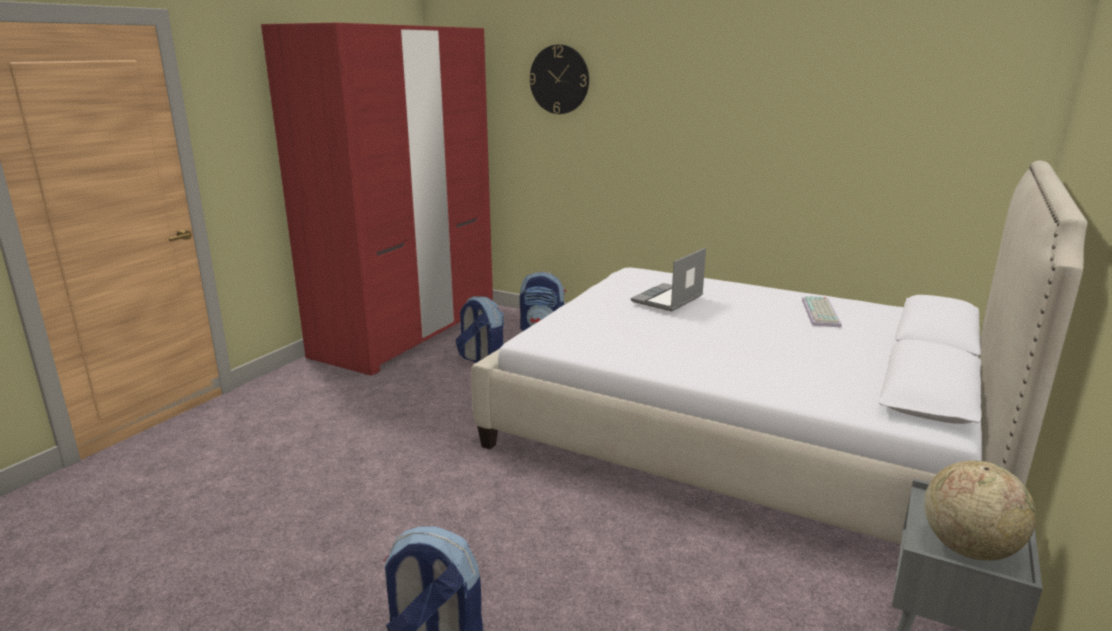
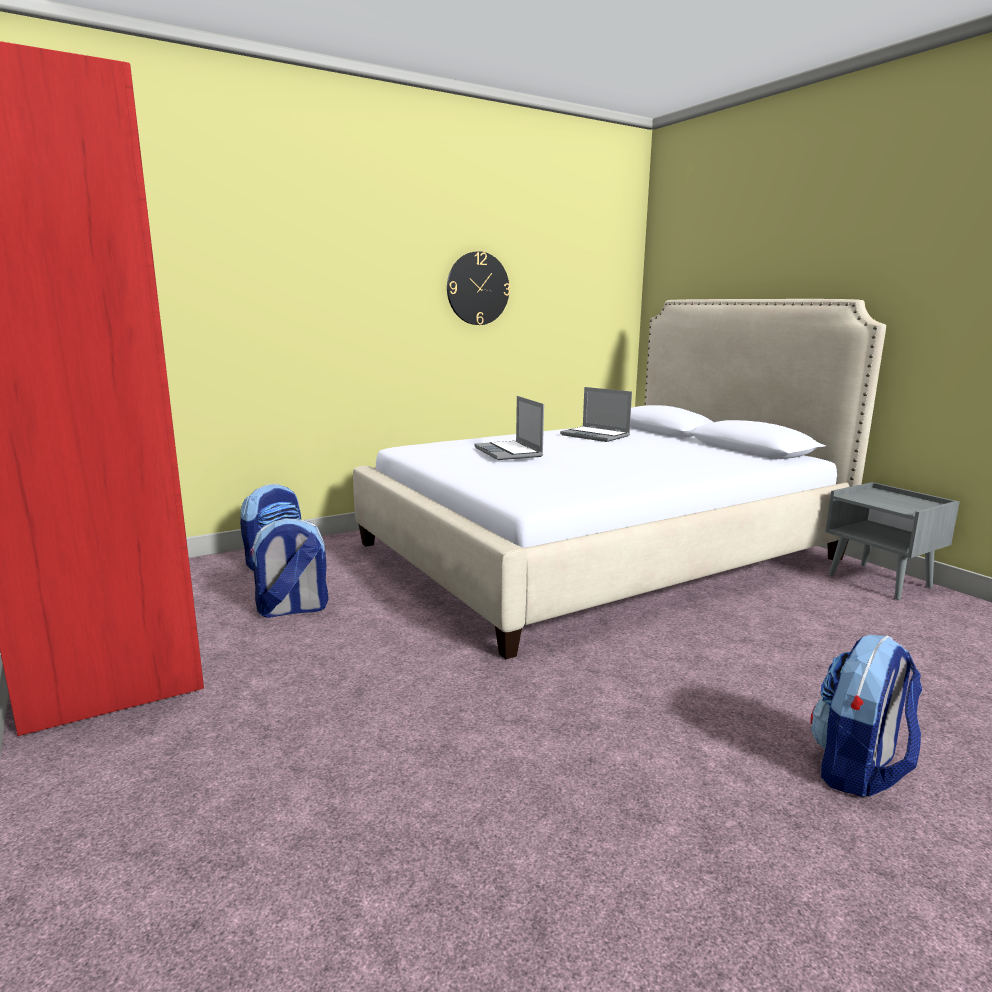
camera: 60 degrees left, 5 degrees down
(559, 79) = (227, 234): wall clock -> wall clock (477, 288)
(822, 313) = (596, 435): keyboard -> laptop
(968, 548) = (910, 504): globe -> none

